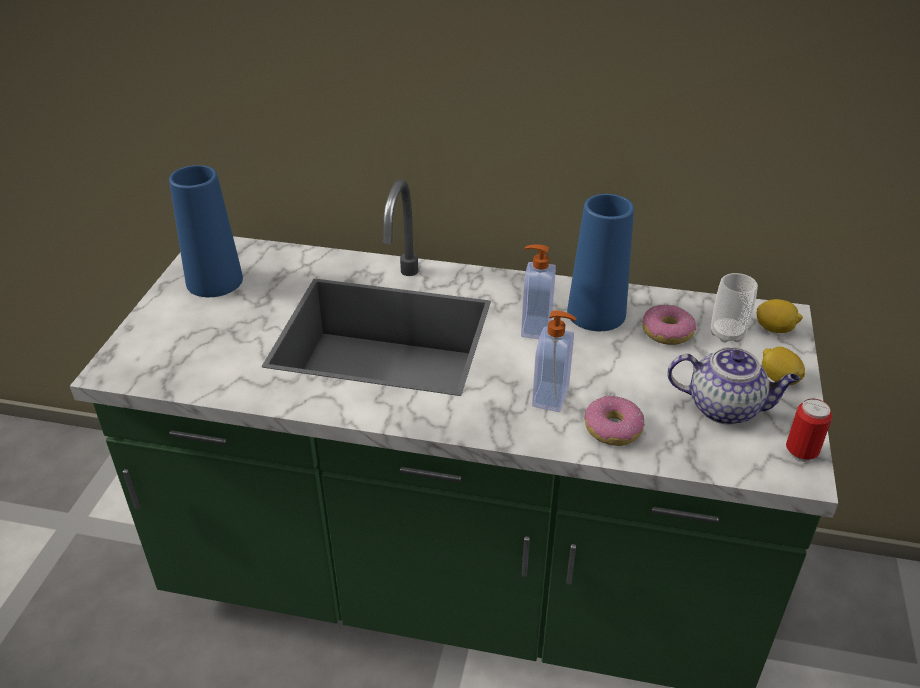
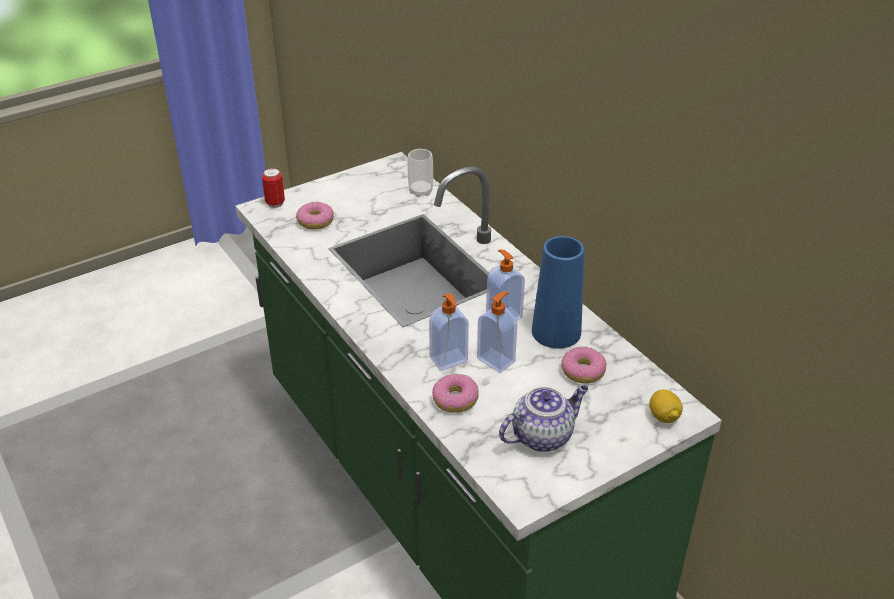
camera: 45 degrees right, 0 degrees up
(204, 348) = (315, 221): none -> donut
(214, 281) = (370, 186): blue vase -> none
(589, 369) = (496, 360): none -> soap dispenser
(726, 407) = (542, 435): teapot -> teapot turned 90 degrees counterclockwise
(727, 334) = (623, 398): cup -> cup (420, 191)
(778, 379) = (608, 445): lemon -> none
(801, 452) = (545, 490): can -> can (275, 203)

